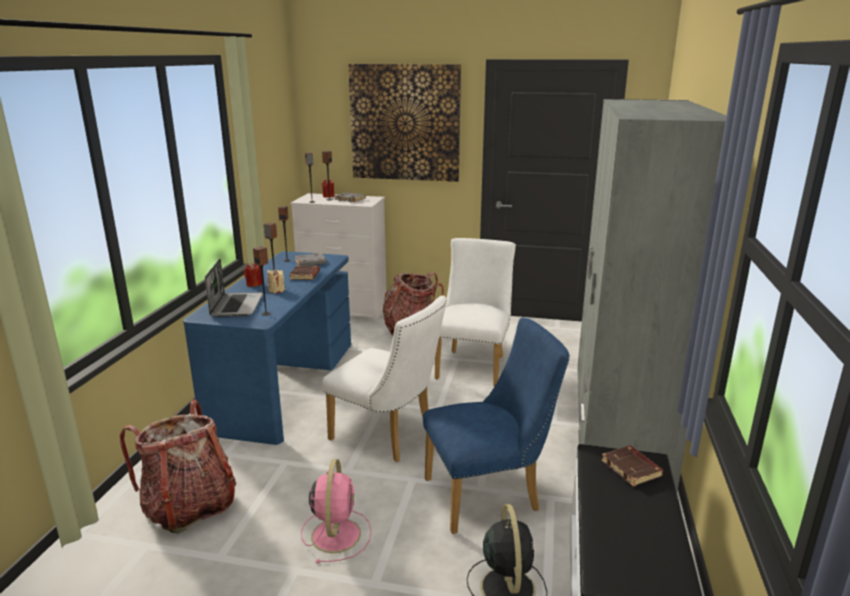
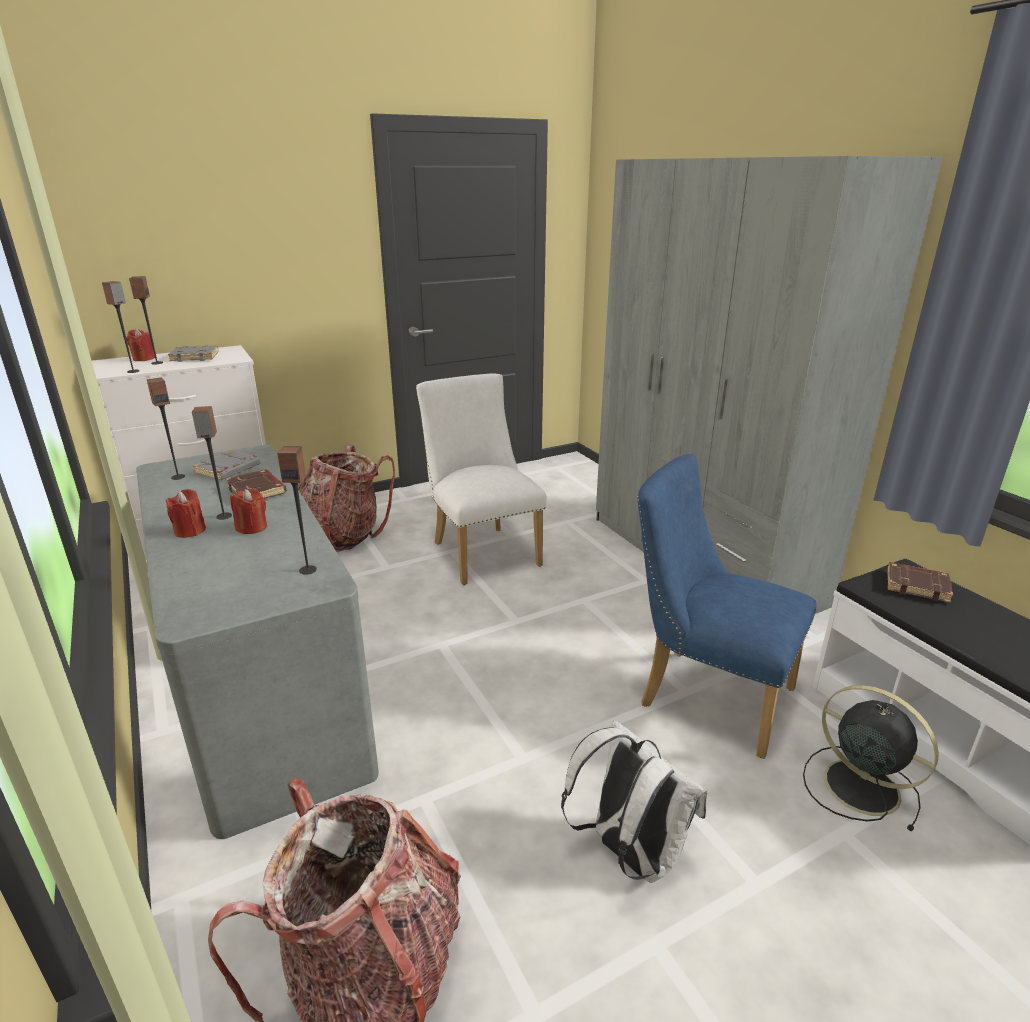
camera: 40 degrees left, 5 degrees up
(236, 305) = (225, 576): laptop -> none
(276, 290) = (252, 527): beige candle -> red candle
(285, 384) = (261, 683): blue desk -> grey desk
(336, 533) = (629, 852): pink fan -> white backpack
(388, 437) = (509, 685): white chair -> none
(405, 123) = (256, 220): picture -> none
(489, 495) = (705, 694): blue chair -> blue chair turned 90 degrees counterclockwise

